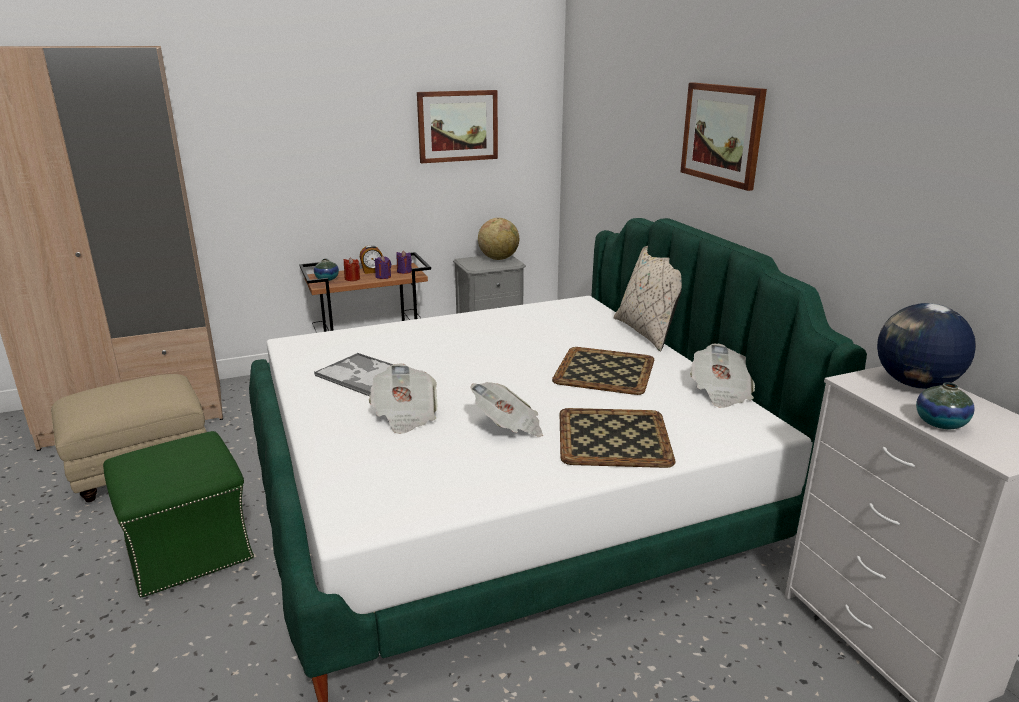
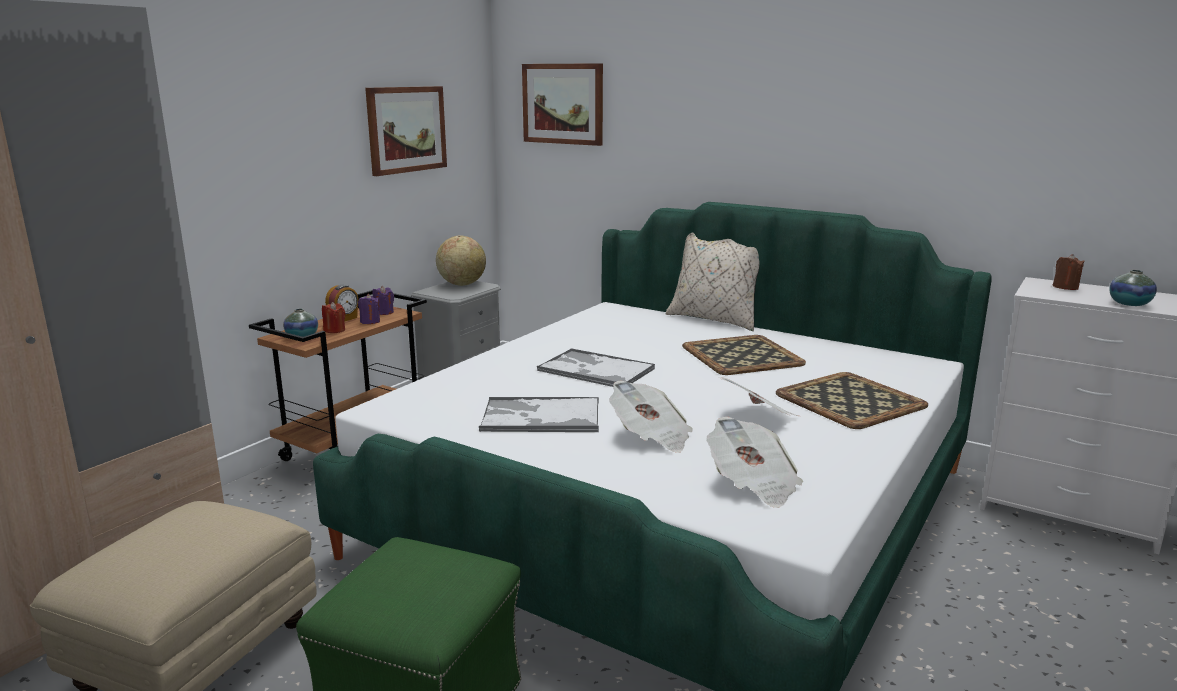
camera: 35 degrees left, 5 degrees down
(469, 352) = (595, 370): none -> tray
(720, 392) = (853, 348): newspaper -> newspaper (753, 484)
(722, 134) = (772, 111): picture -> picture (563, 104)
(915, 384) = (1065, 287): globe -> brown candle

